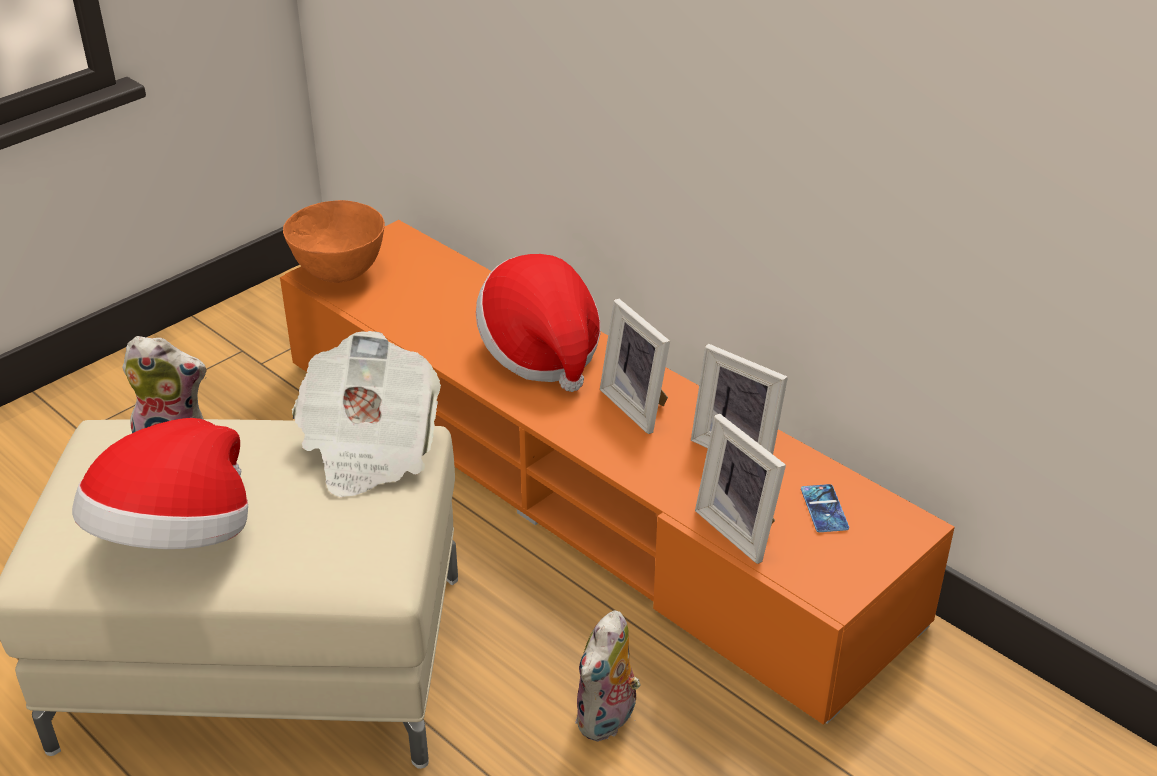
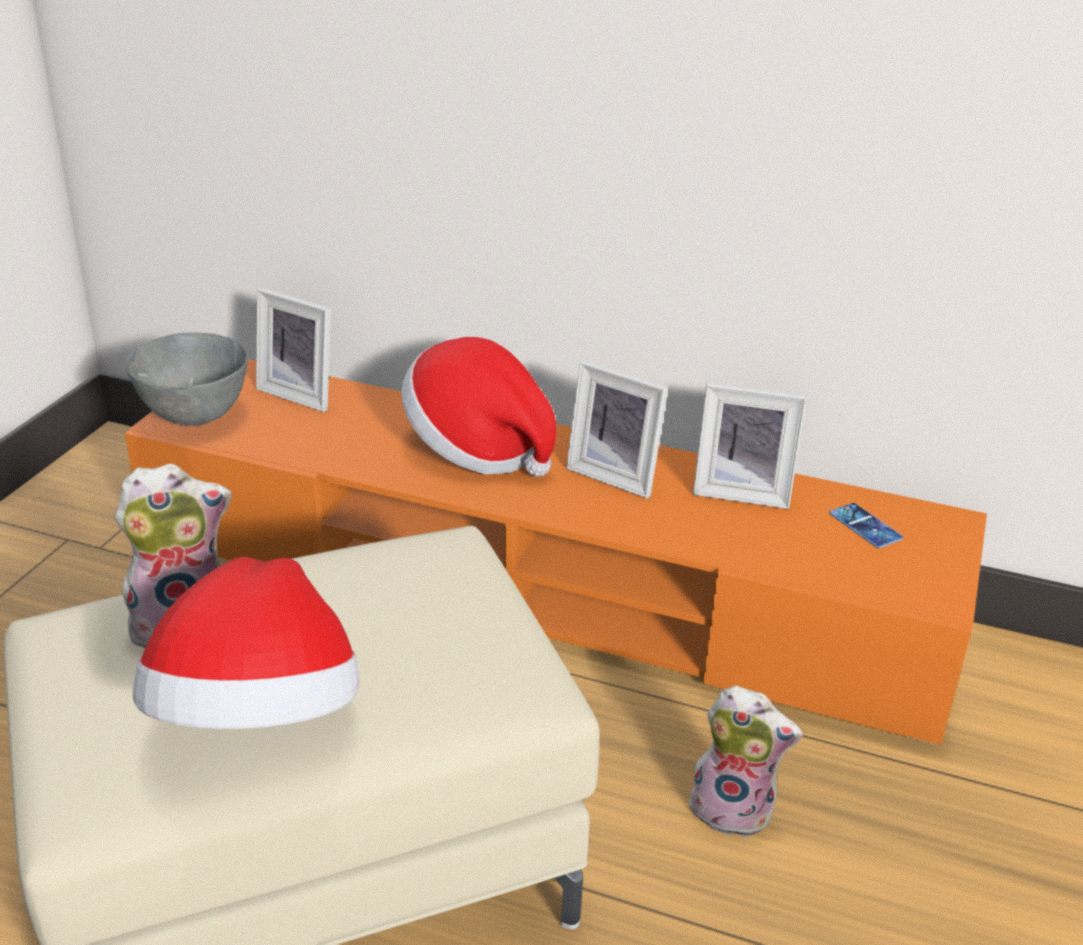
camera: 25 degrees left, 5 degrees down
(340, 273) = (196, 415): orange bowl -> grey bowl
(369, 447) = (417, 561): newspaper -> none
(608, 720) = (734, 809): plush toy -> plush toy turned 75 degrees counterclockwise
(741, 529) = (807, 563): picture frame -> picture frame (301, 393)

